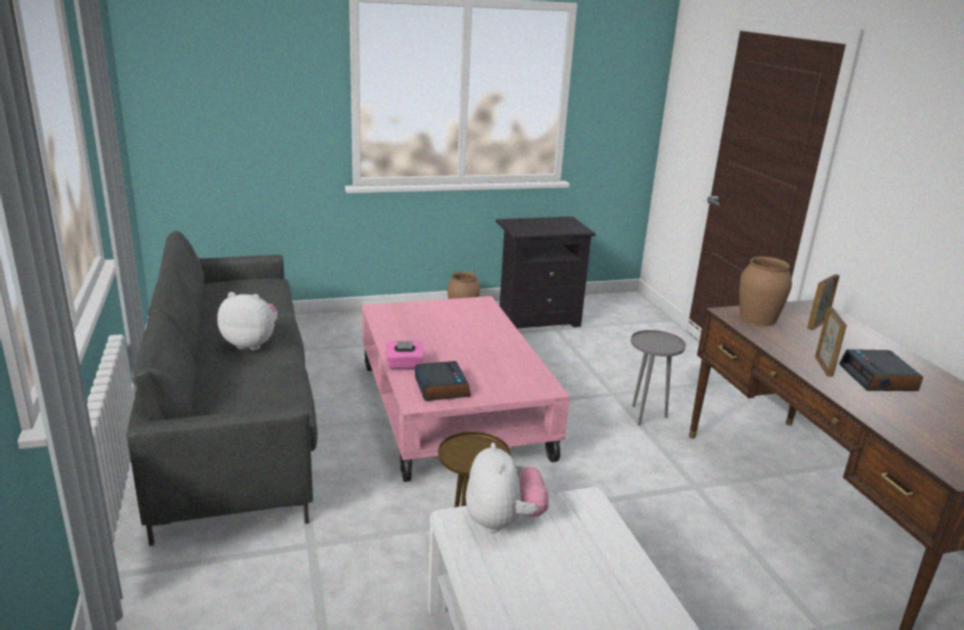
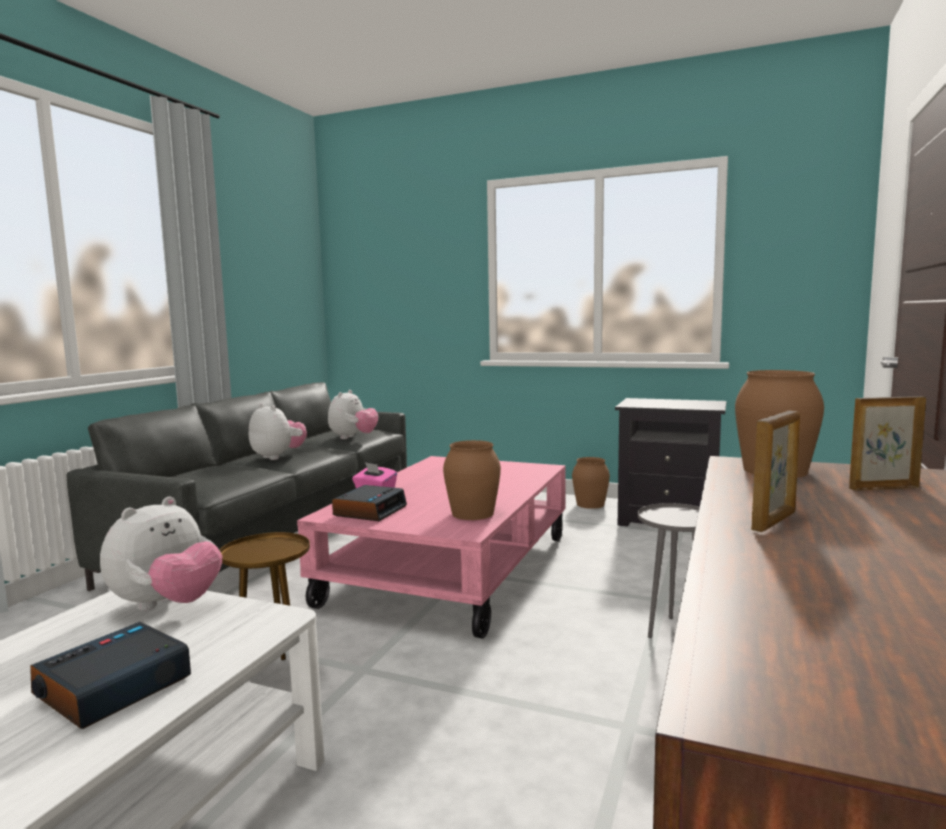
camera: 40 degrees right, 15 degrees down
(267, 297) = (353, 438): none -> plush toy
(518, 369) = (472, 513): none -> brown vase
(878, 378) = (869, 551): alarm clock -> alarm clock (112, 688)

